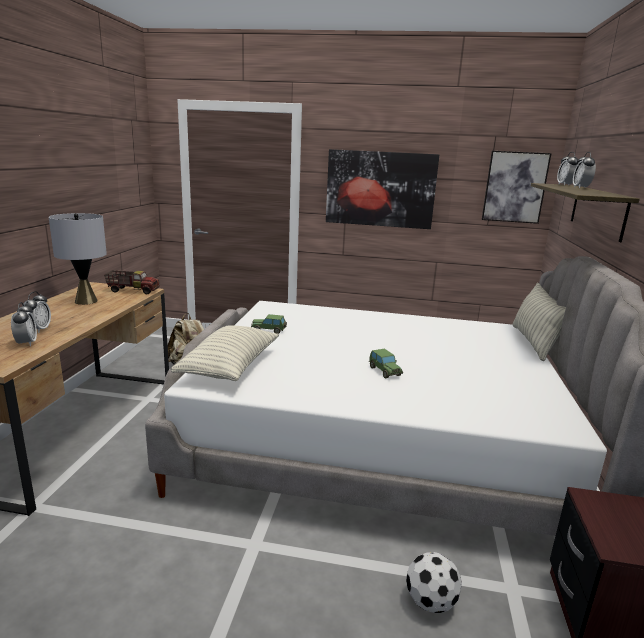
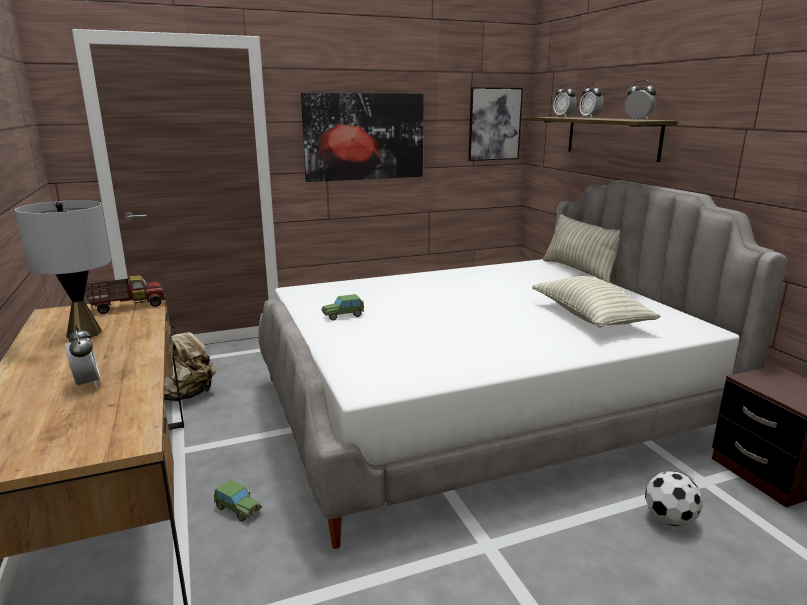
camera: 30 degrees left, 0 degrees up
(26, 343) = (106, 403): alarm clock -> alarm clock (638, 119)
(230, 367) = (369, 362): pillow -> pillow (589, 317)
(384, 371) = (513, 324): toy car -> toy car (237, 509)

